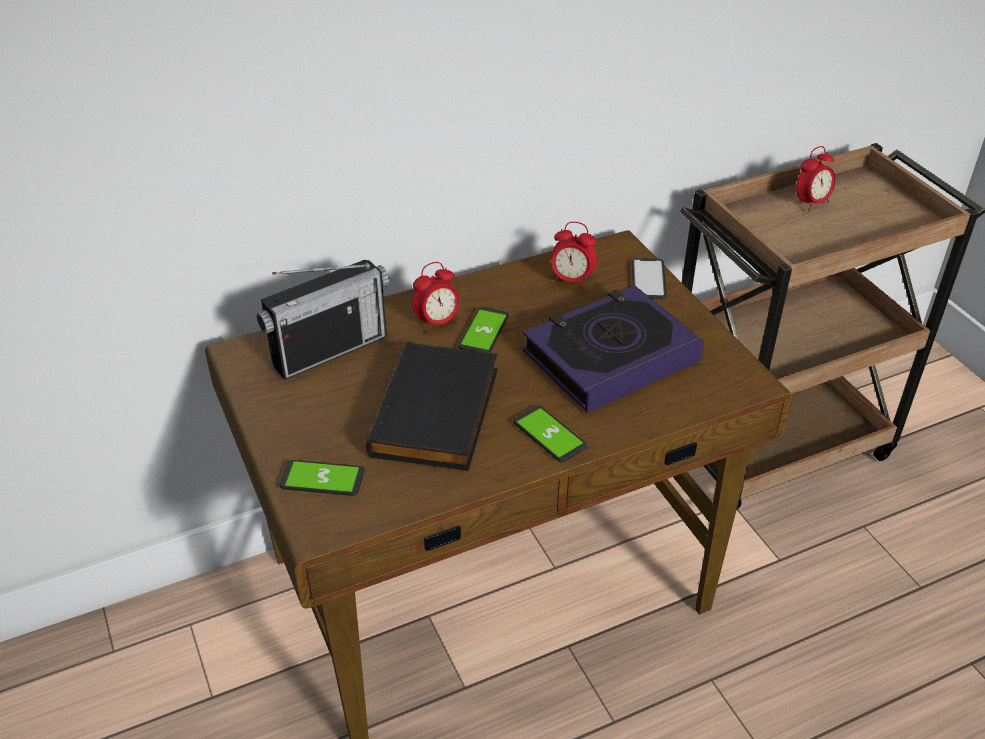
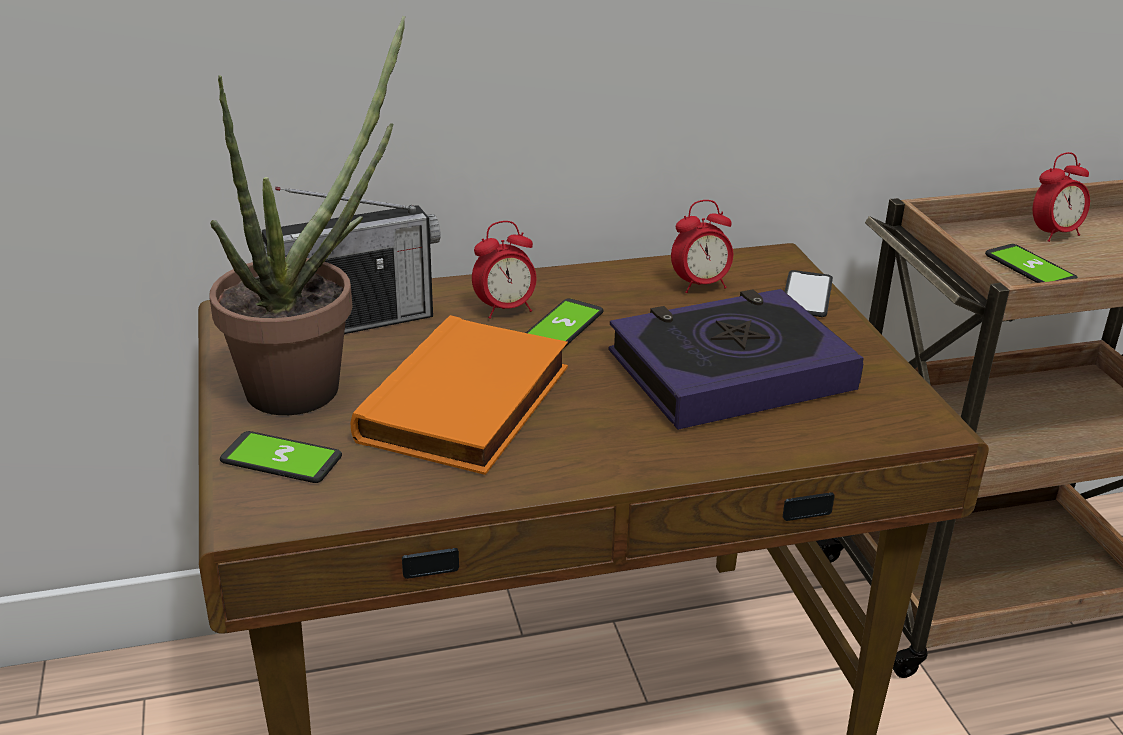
camera: 10 degrees right, 10 degrees down
(319, 409) = (311, 382): none -> potted plant
(439, 413) = (469, 406): black book -> orange book
(549, 435) = (614, 448): phone -> phone (1029, 268)
(571, 280) = (700, 285): alarm clock -> alarm clock turned 45 degrees counterclockwise

